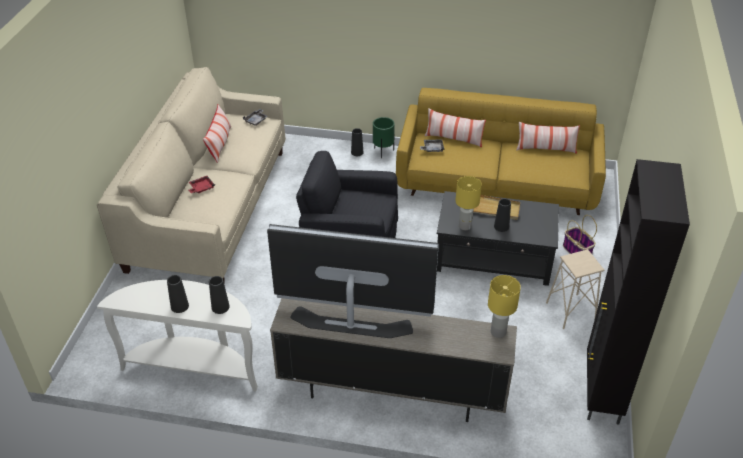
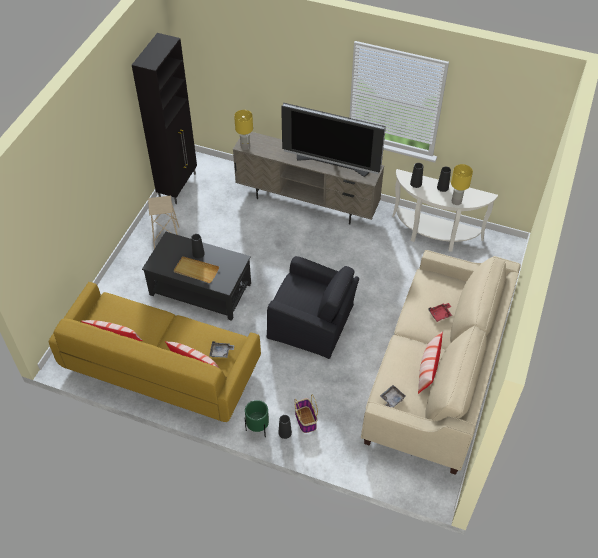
camera: 170 degrees left, 10 degrees up
(465, 226) = (226, 258): yellow table lamp -> yellow table lamp (456, 201)
(577, 251) = (131, 285): basket -> basket (305, 419)

